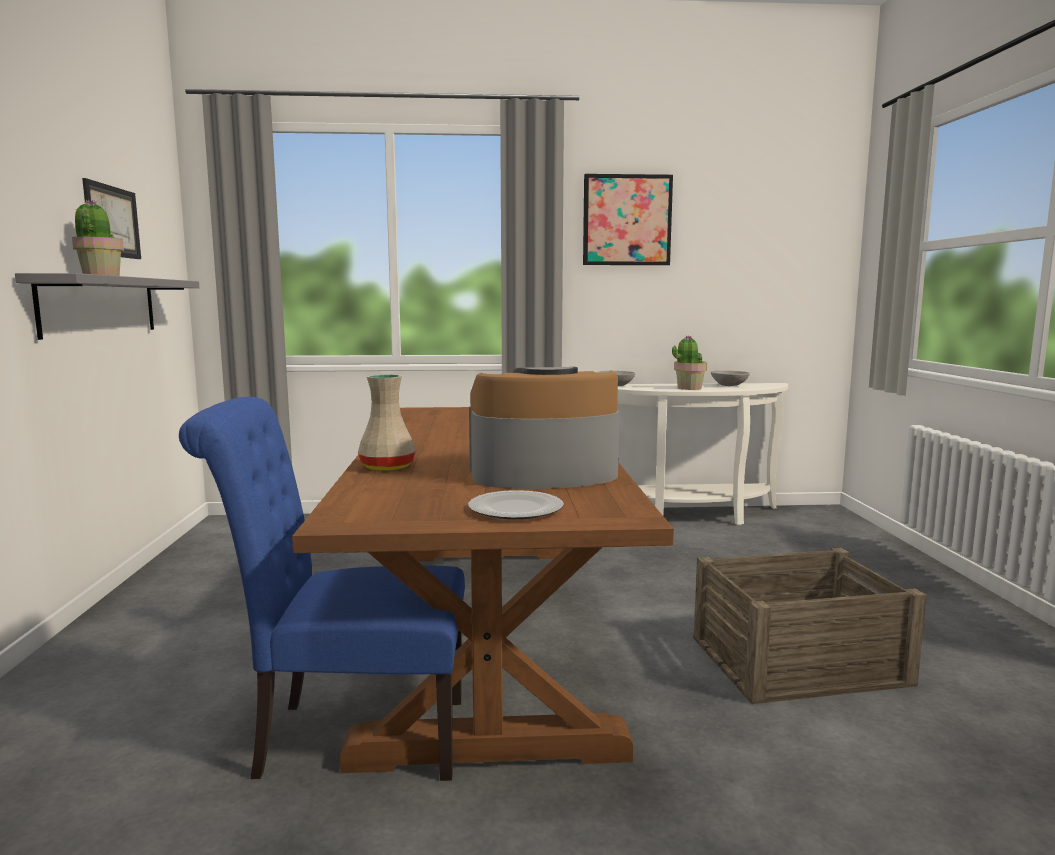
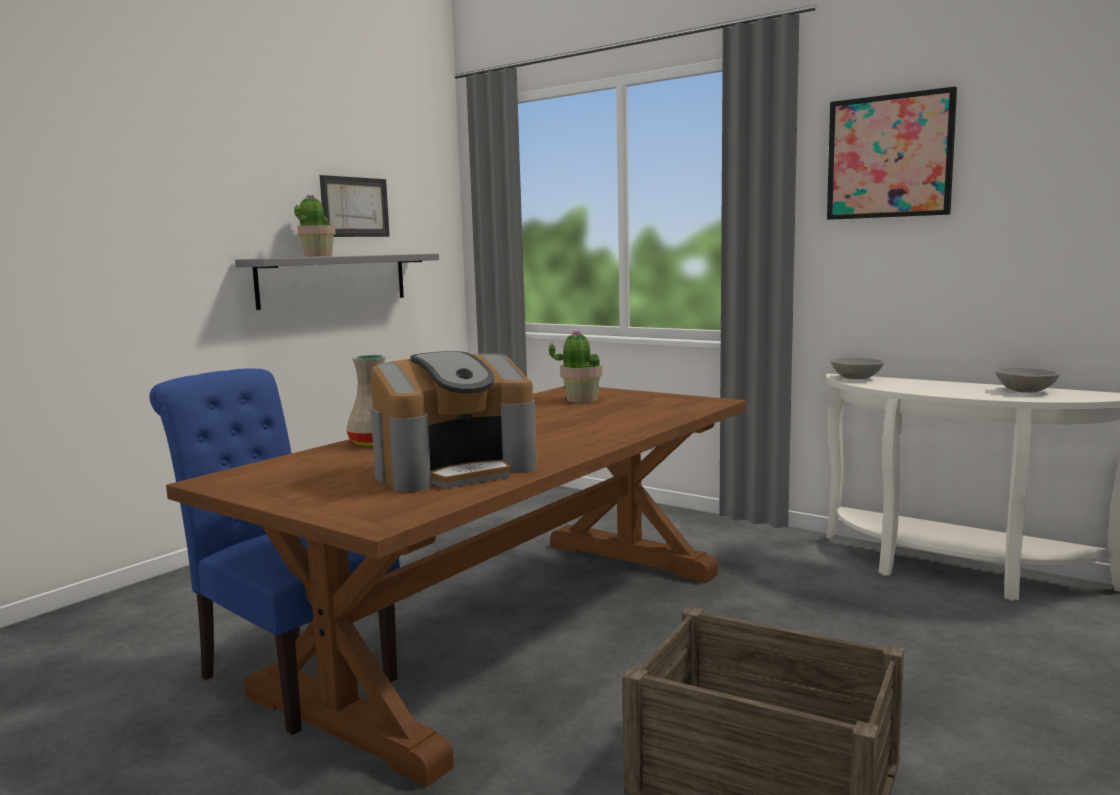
camera: 40 degrees right, 0 degrees up
(514, 509) = (330, 496): plate -> none
(542, 474) = (455, 470): coffee machine -> coffee machine turned 120 degrees clockwise
(689, 388) = (943, 390): potted plant -> potted plant (581, 399)

